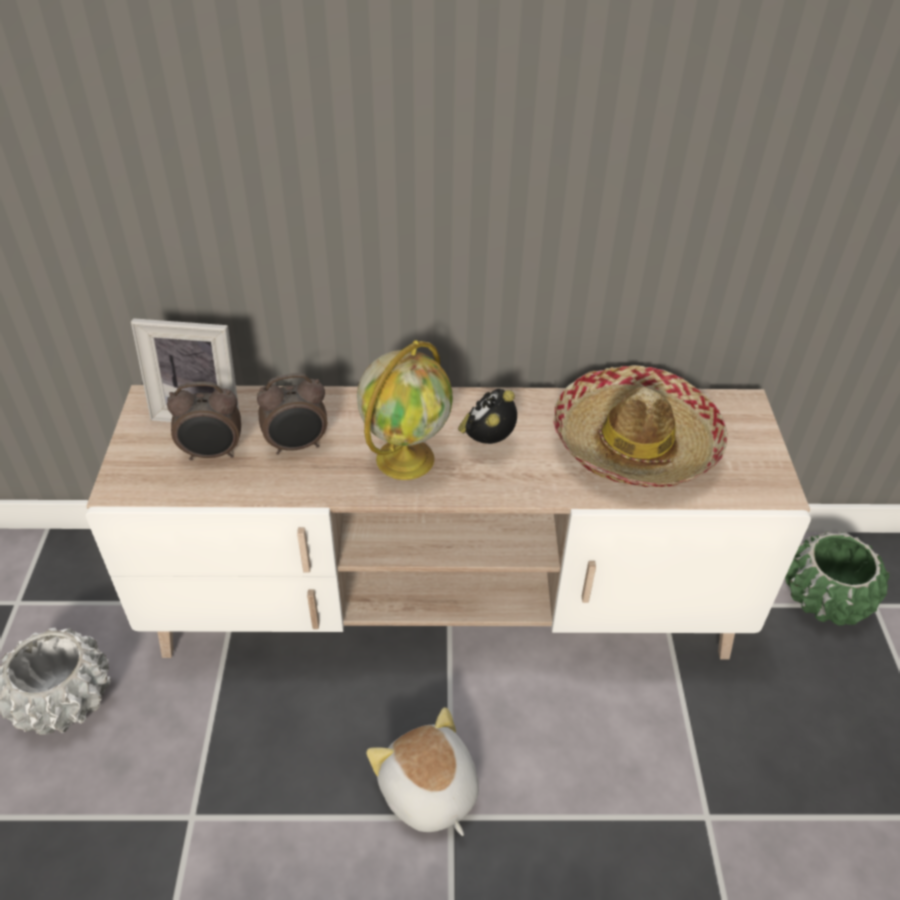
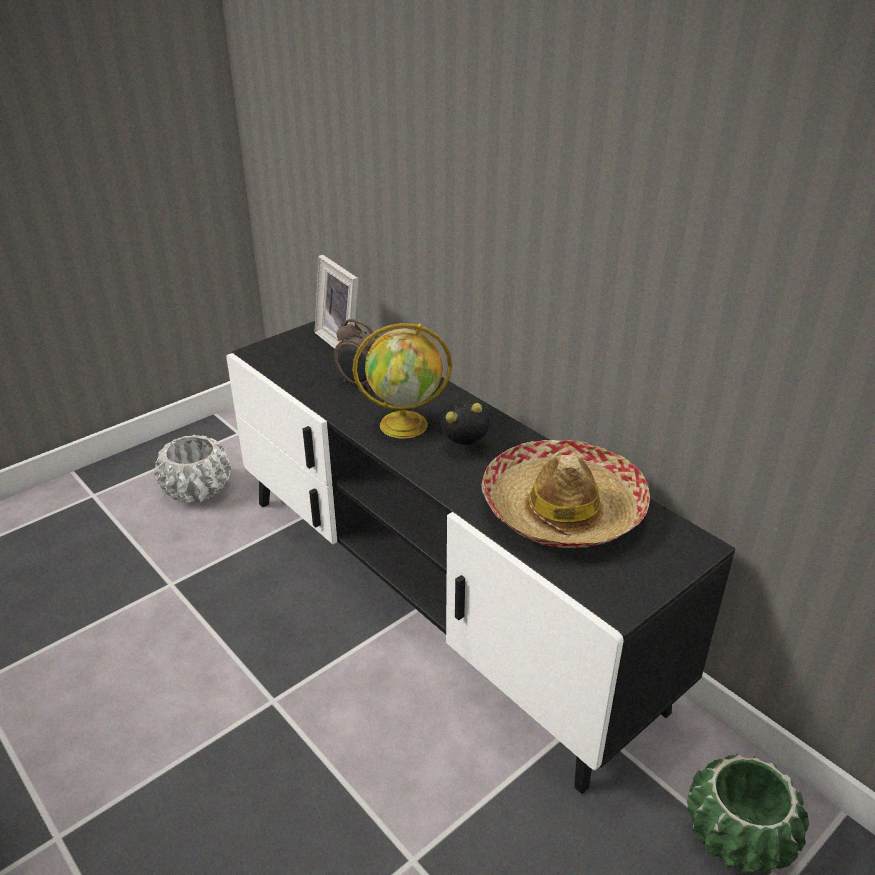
camera: 50 degrees right, 10 degrees down
(213, 454) = (316, 363): alarm clock -> none
(428, 791) = (281, 677): plush toy -> none
(446, 600) = (438, 594): beige tv stand -> black tv stand

